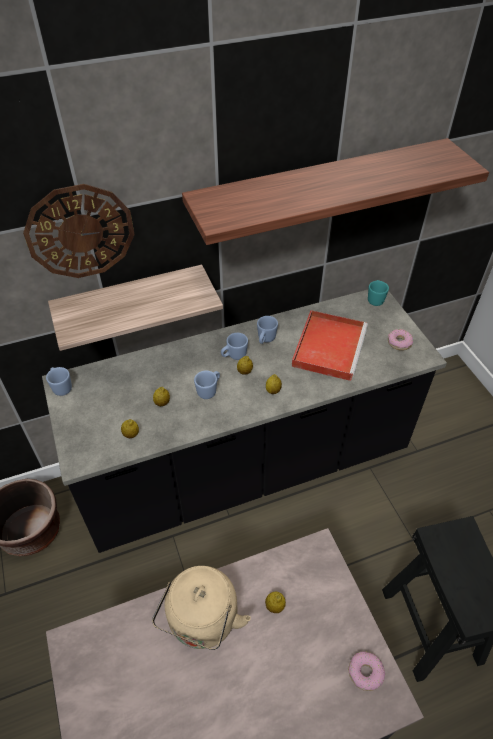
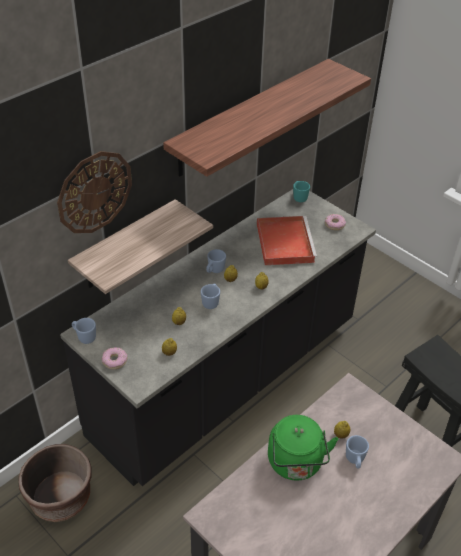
camera: 25 degrees left, 5 degrees down
(202, 622) = (296, 464): beige kettle -> green kettle
(265, 340) = (232, 251): blue mug -> blue mug (355, 460)
(365, 672) = (422, 450): donut -> donut (115, 361)

